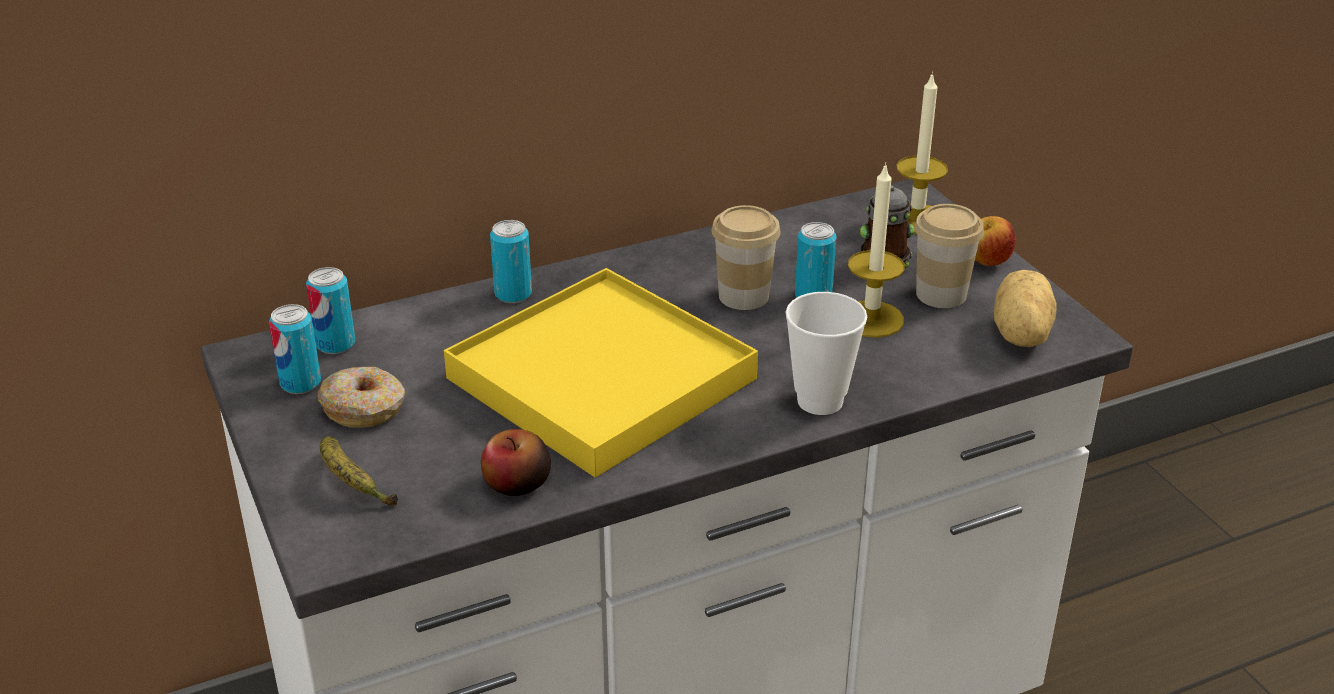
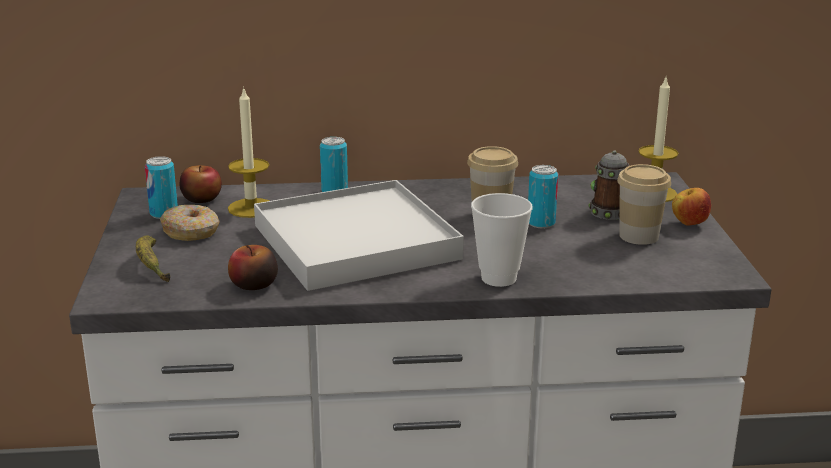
camera: 20 degrees right, 10 degrees down
(335, 344) = (201, 199): can -> apple
(602, 379) = (356, 242): yellow tray -> white tray
(871, 319) = (574, 241): candle -> candle (251, 208)
(1018, 335) = (681, 267): potato -> none

